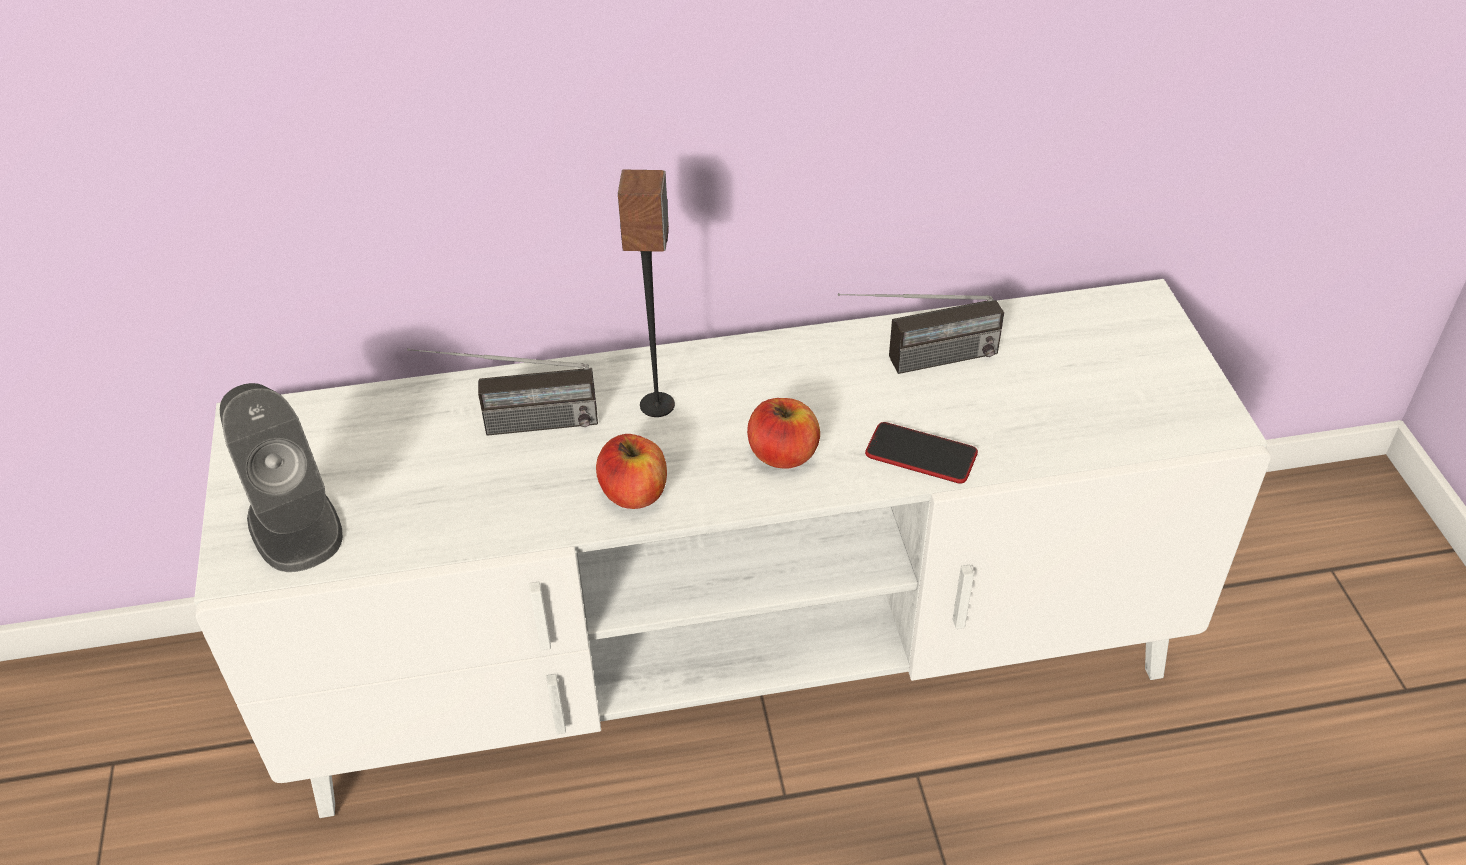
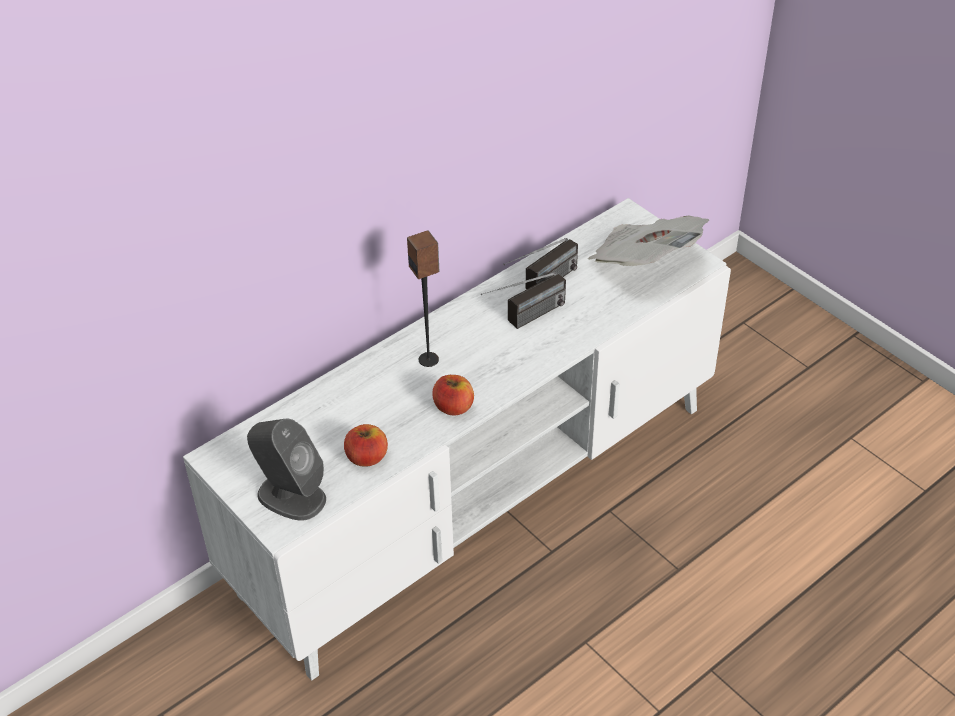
camera: 30 degrees left, 0 degrees up
(511, 426) = (361, 400): radio -> radio (524, 320)
(783, 454) = (511, 358): apple -> apple (367, 457)
(921, 454) = (576, 331): phone -> none
(1118, 388) = (644, 262): none -> newspaper

